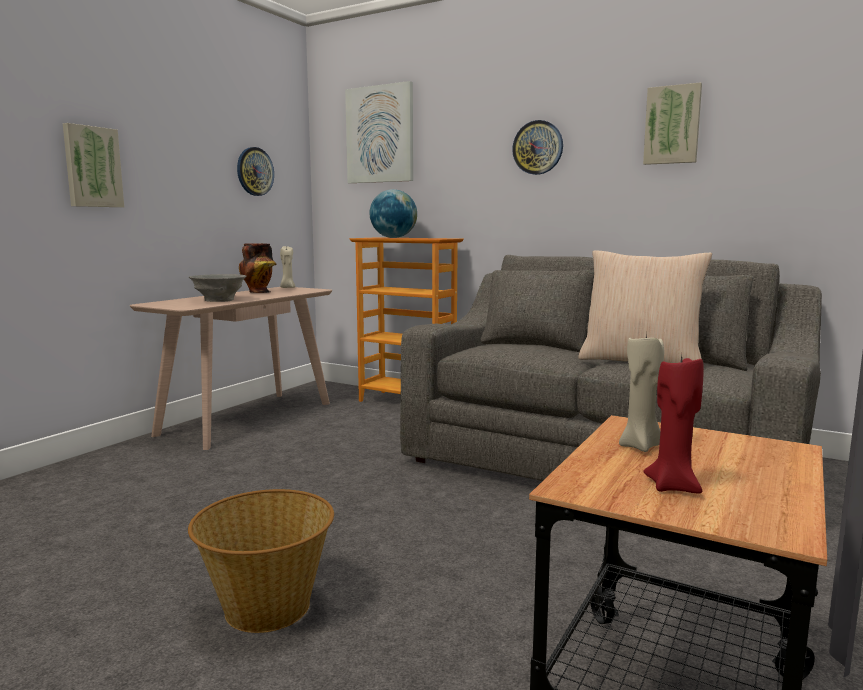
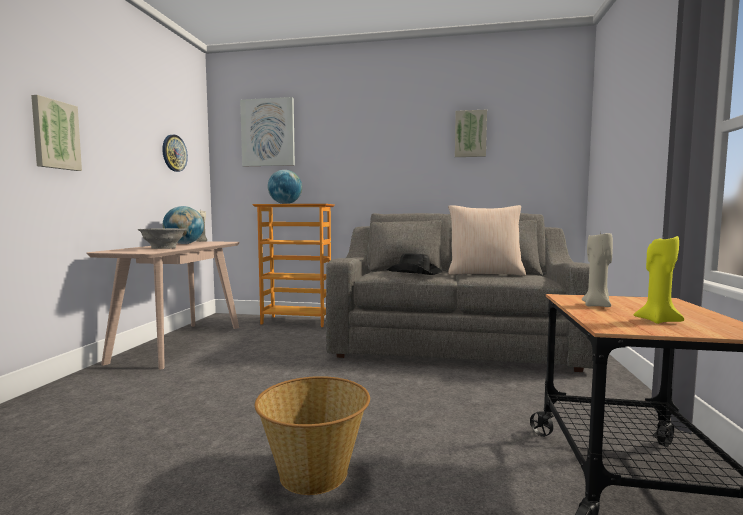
camera: 20 degrees left, 5 degrees down
(259, 292) = (184, 244): vase -> globe
(527, 353) = (414, 273): none -> black hat
(538, 147) = (385, 145): wall clock -> none
(673, 486) = (657, 320): red candle -> yellow candle

